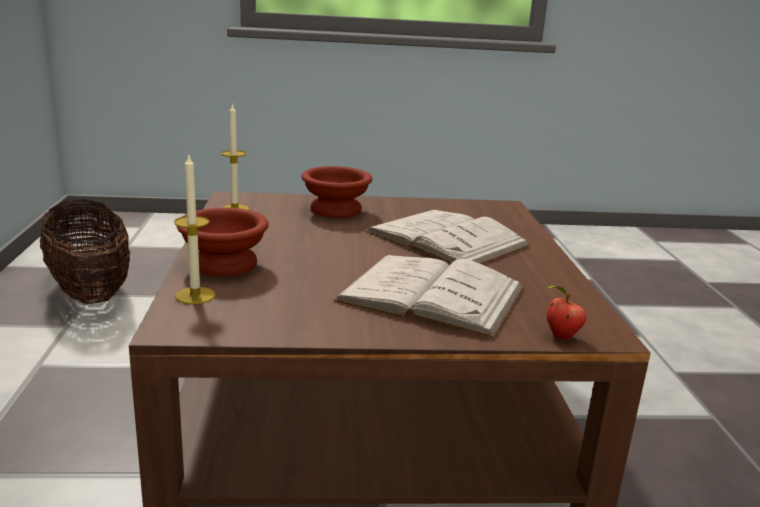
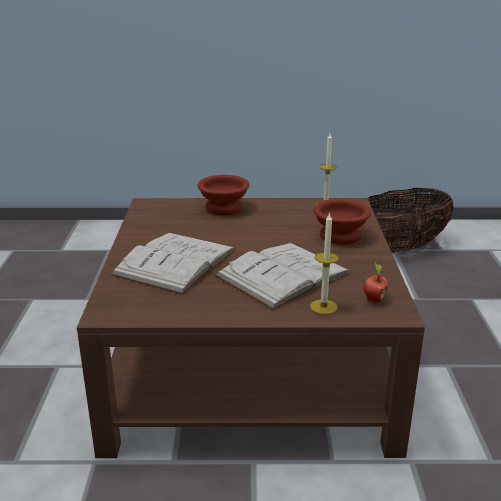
camera: 95 degrees right, 5 degrees up
(195, 295) = (181, 205): candle -> candle (323, 307)
(560, 336) = (107, 297): apple -> apple (373, 299)

